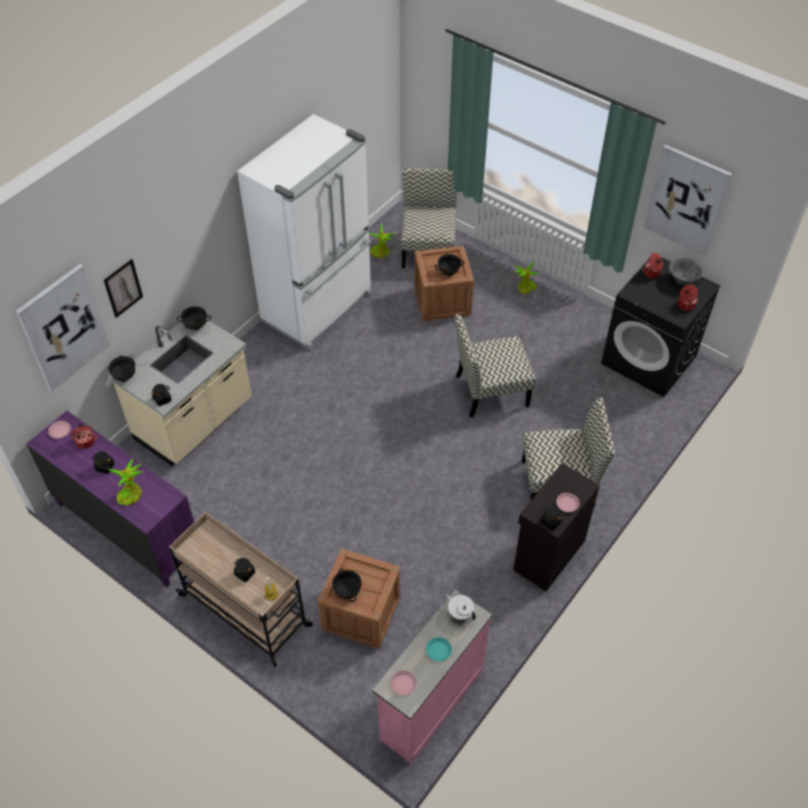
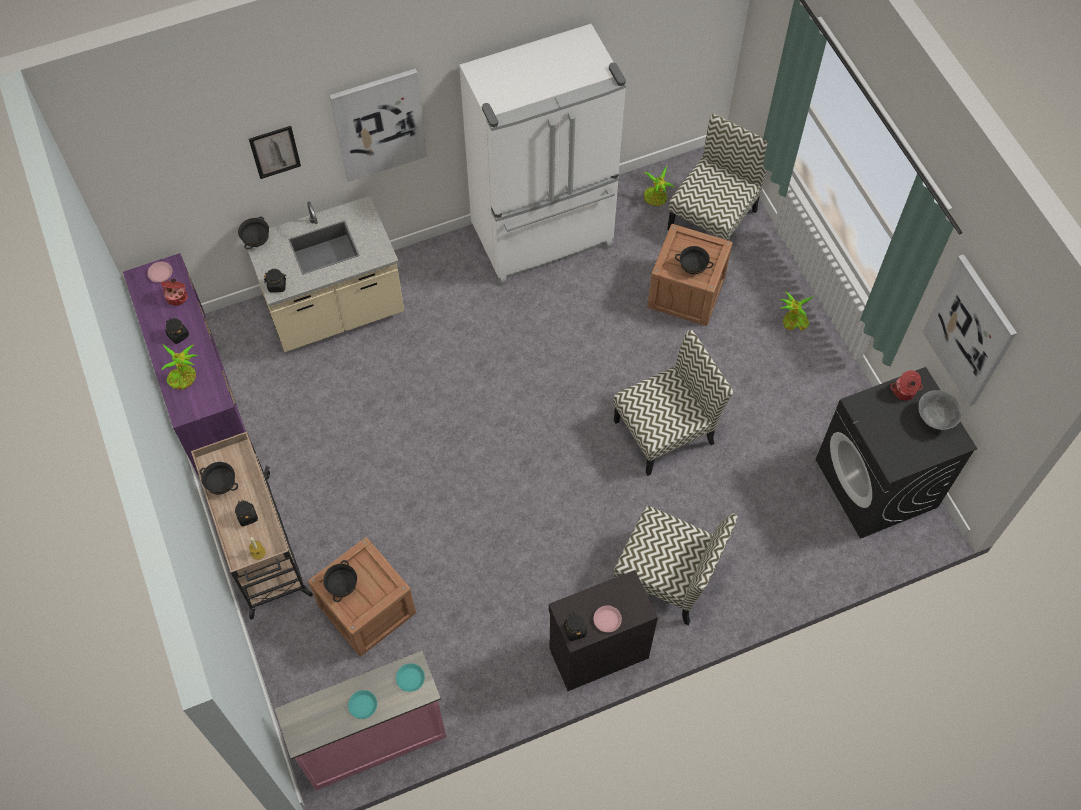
camera: 30 degrees right, 10 degrees up
(63, 327) = (188, 173): picture -> picture (379, 124)
(196, 326) = (361, 215): black bowl -> black bowl (222, 485)
(403, 684) = (306, 719): pink plate -> none
(460, 612) = (410, 678): white teapot -> turquoise plate
(490, 391) = (665, 431): chair -> chair turned 135 degrees clockwise
(686, 305) = (914, 453): cooking pot -> none

